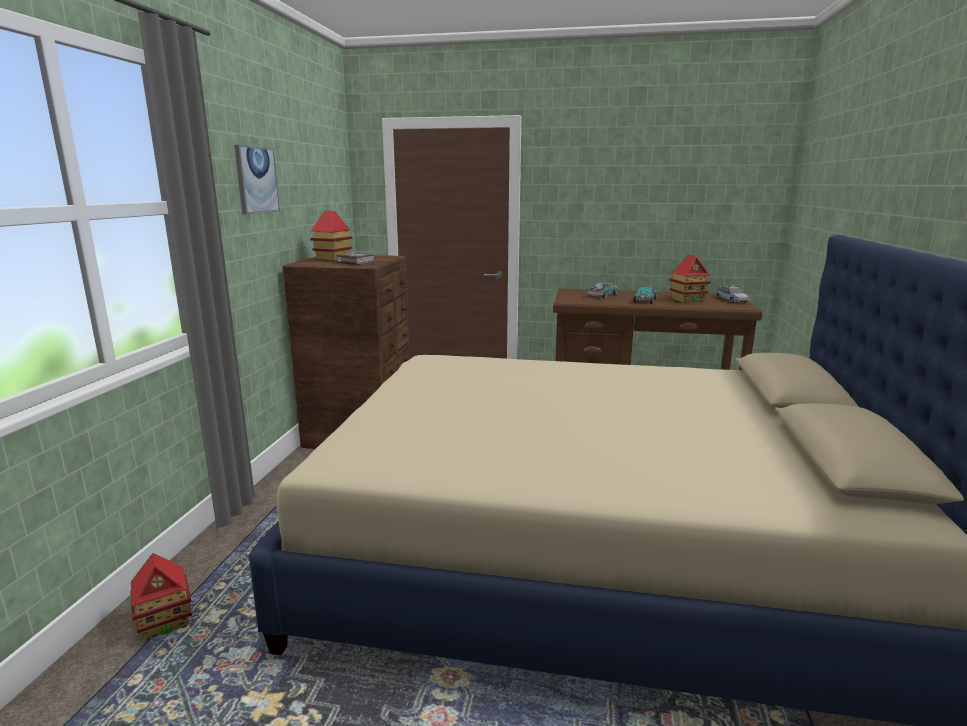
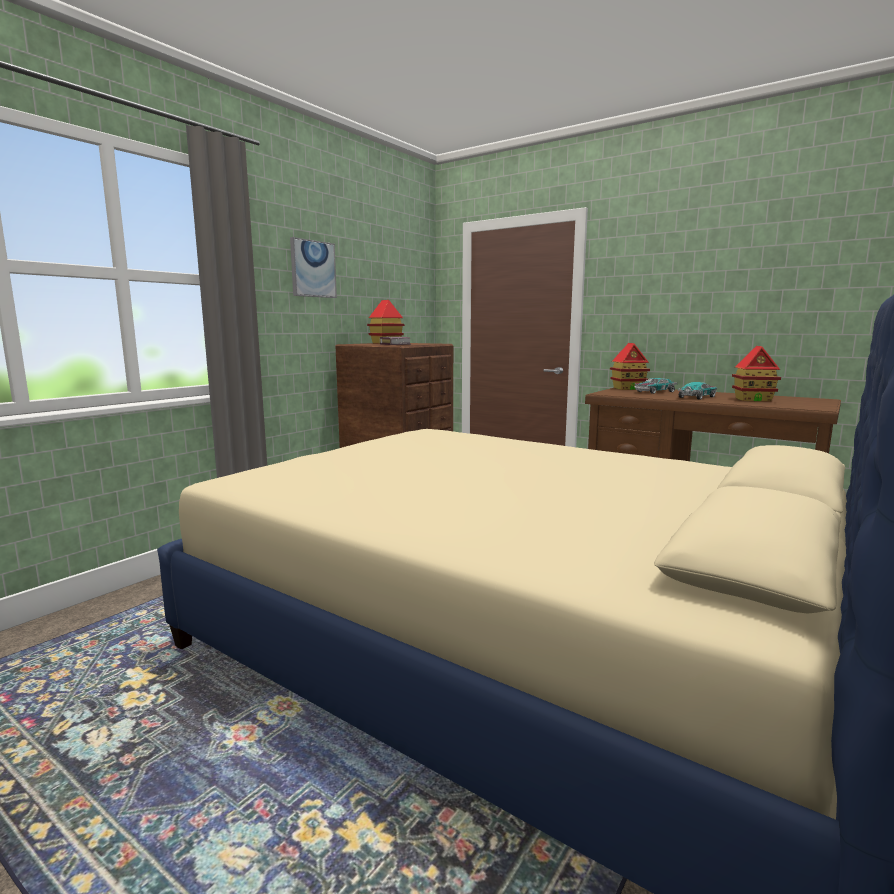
camera: 25 degrees right, 5 degrees down
(166, 623) = (135, 607): toy house -> toy house (628, 388)
(731, 300) = (814, 402): toy car -> none

